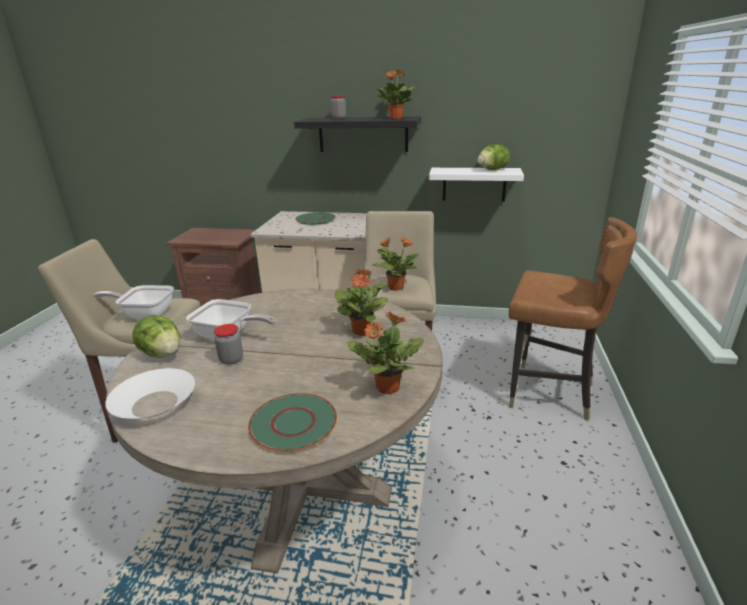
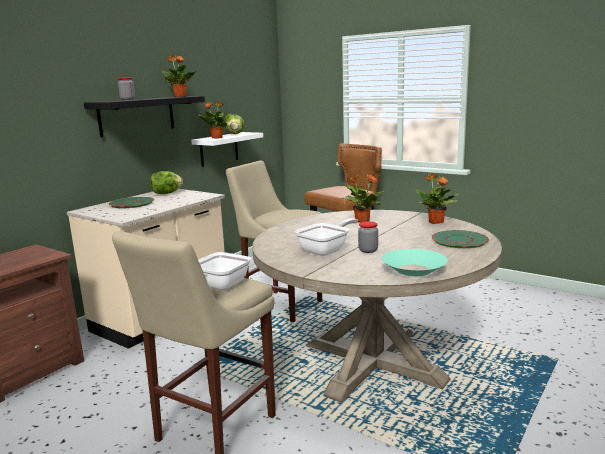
camera: 65 degrees left, 10 degrees down
(154, 404) = (414, 270): white bowl -> turquoise bowl
(162, 354) = (335, 269): lettuce -> lettuce (166, 193)
(395, 287) = (292, 214): potted plant -> potted plant (216, 138)

